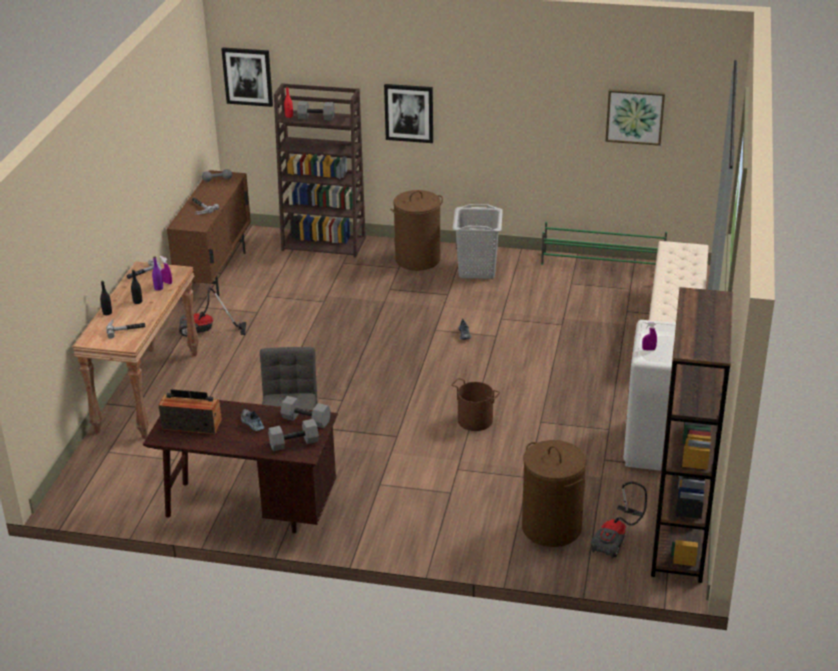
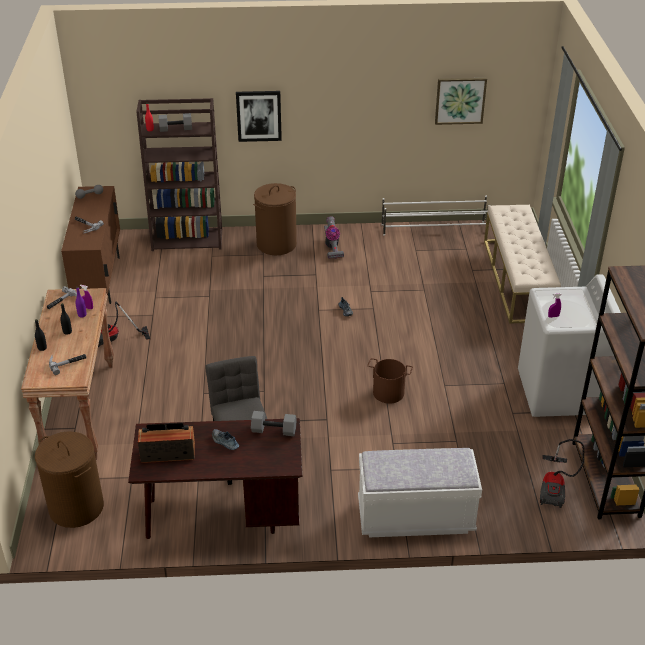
camera: 15 degrees left, 5 degrees up
(248, 76) = (105, 96): picture -> none
(294, 442) = (273, 456): grey dumbbell -> none
(450, 542) = (415, 517): none -> white bench
(477, 270) = (332, 248): grey laundry basket -> vacuum cleaner
(551, 527) = (496, 487): brown laundry basket -> brown laundry basket (76, 507)
(603, 264) = (434, 228): green shoe rack -> white shoe rack

